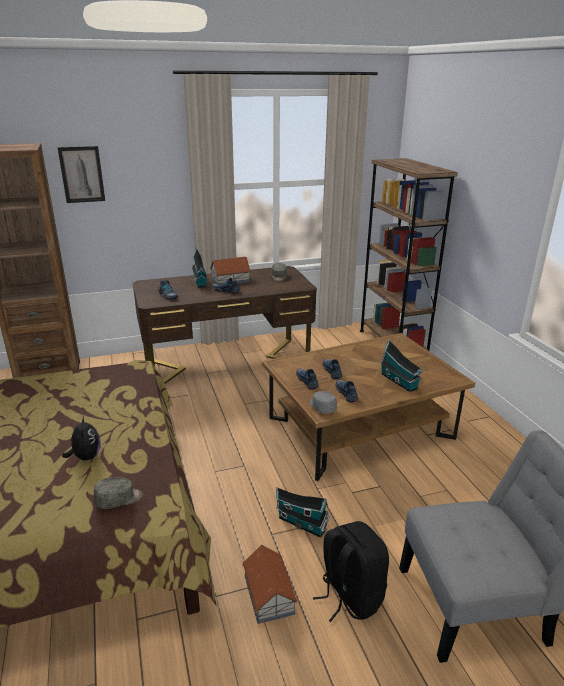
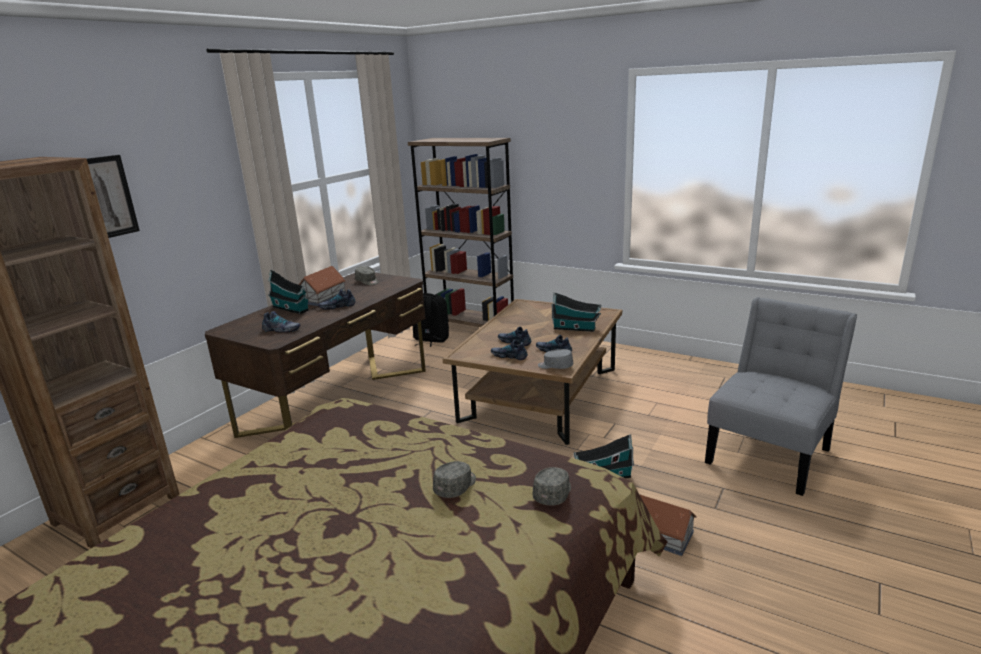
camera: 40 degrees left, 5 degrees down
(86, 457) = (456, 486): plush toy -> grey cap
(349, 596) = (705, 498): black backpack -> black backpack (430, 340)

